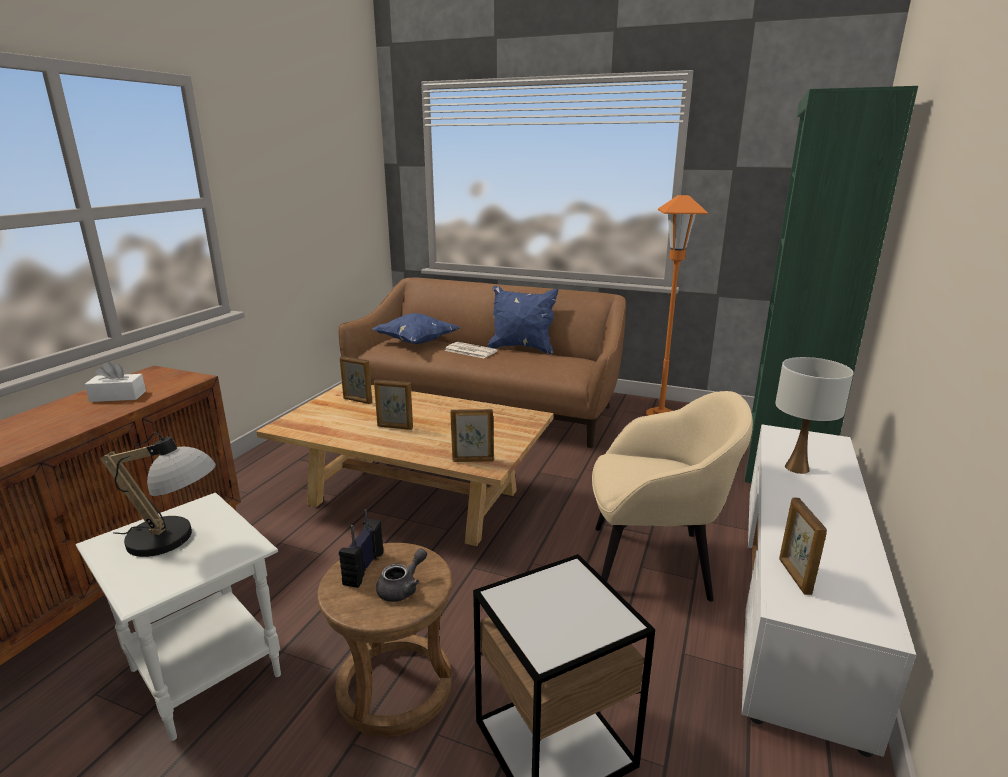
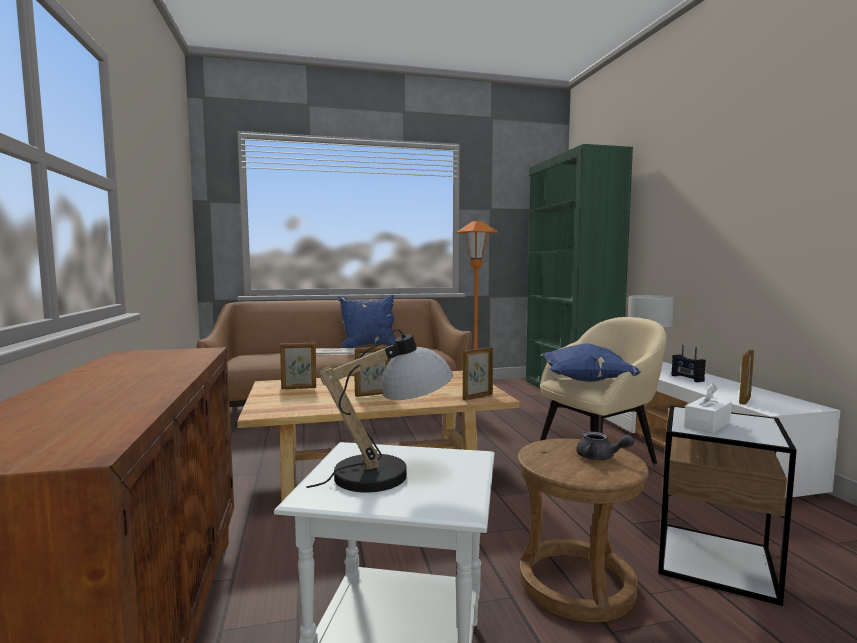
camera: 35 degrees left, 15 degrees down
(118, 396) = (145, 366): white tissue box -> white tissue box (707, 424)
(363, 568) = (548, 458): radio -> radio (687, 378)
(402, 588) = (600, 458): grey teapot -> grey teapot turned 120 degrees clockwise
(416, 342) = (270, 354): blue pillow -> blue pillow (585, 381)
(794, 576) = (744, 400): picture frame -> picture frame turned 75 degrees clockwise

